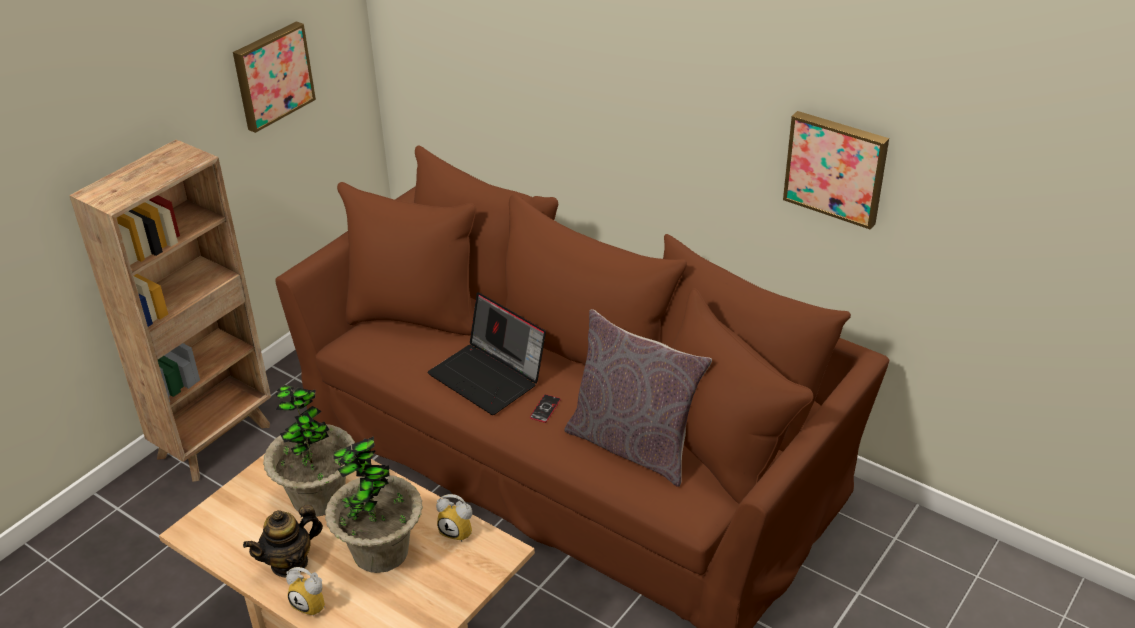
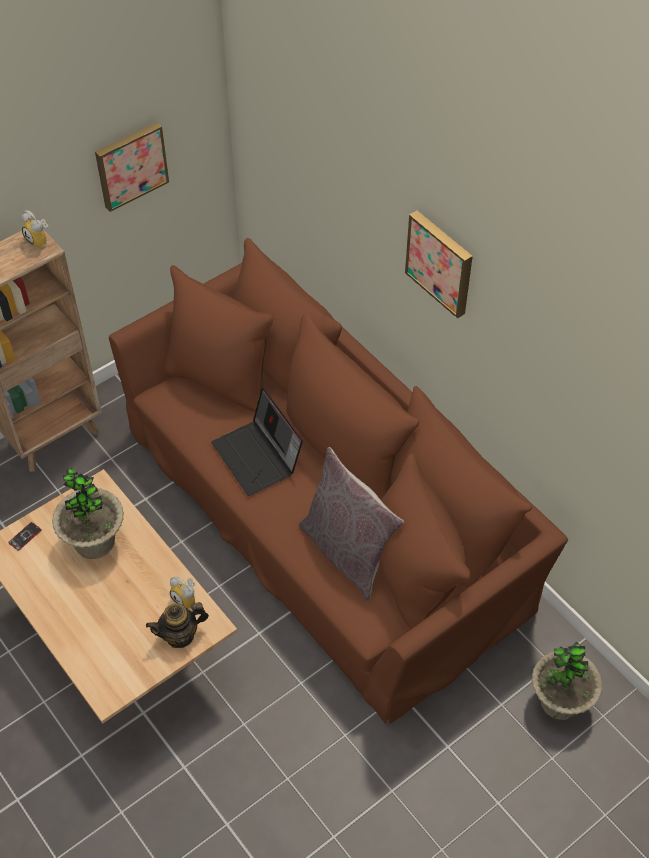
camera: 15 degrees right, 15 degrees up
(289, 563) = (59, 594): teapot -> teapot (180, 635)
(313, 603) = (66, 633): alarm clock -> alarm clock (40, 240)
(380, 551) = (125, 602): potted plant -> potted plant (560, 701)
(545, 409) = (291, 500): phone -> phone (25, 536)
(836, 167) = (548, 387): picture -> picture (441, 262)

